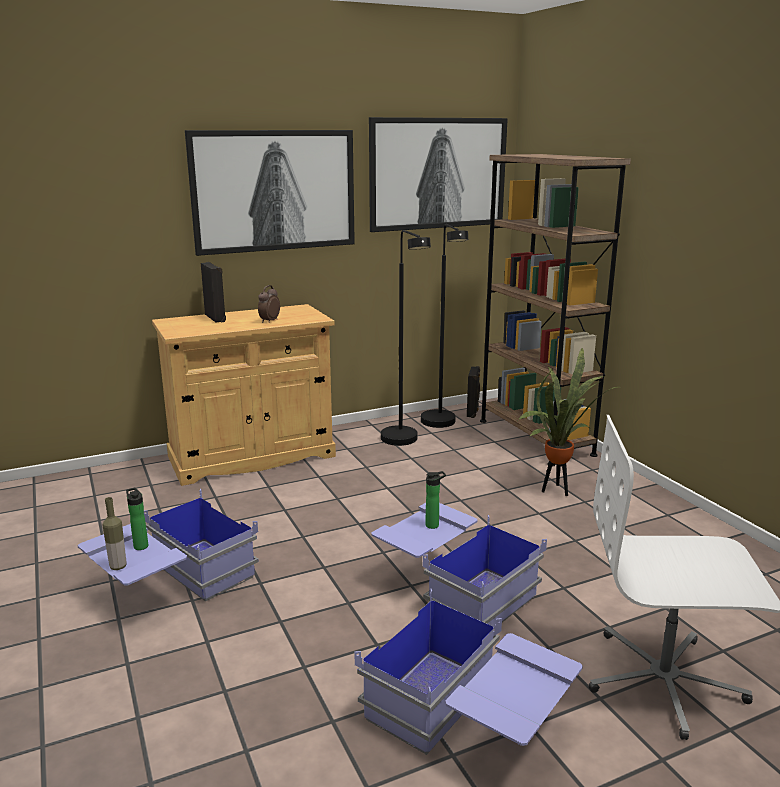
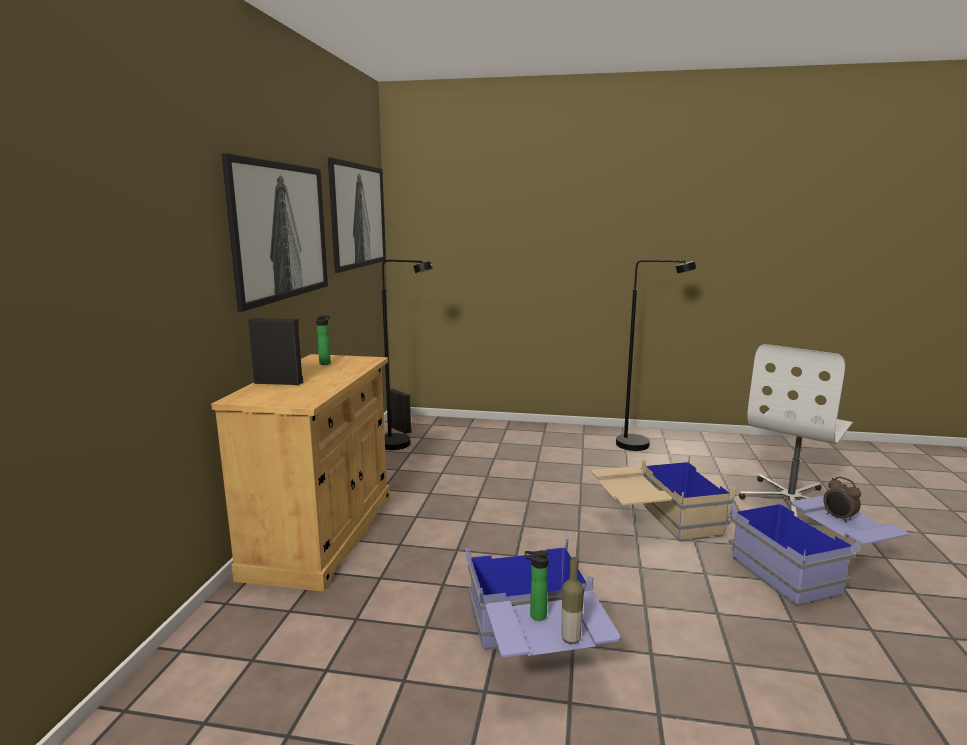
camera: 55 degrees left, 5 degrees down
(269, 321) = (341, 371): alarm clock -> alarm clock (838, 518)
(403, 442) = (409, 466): black floor lamp -> black floor lamp (642, 445)
(434, 525) = (625, 482): bottle -> bottle (326, 363)
(453, 590) = (655, 523): blue storage box -> beige storage box
(535, 437) = (475, 428): brown bookcase -> none
(556, 490) = (558, 449): potted plant -> none

